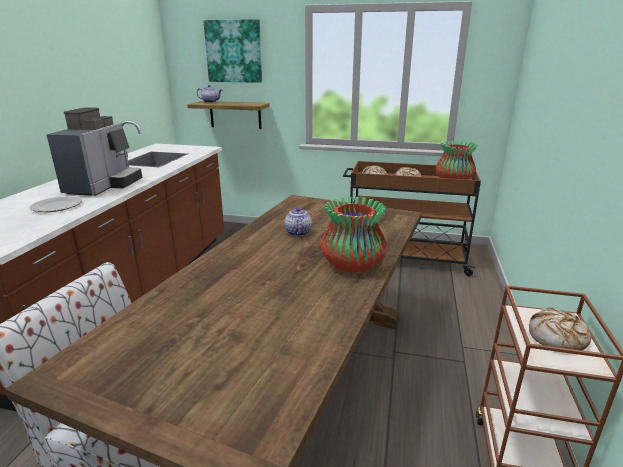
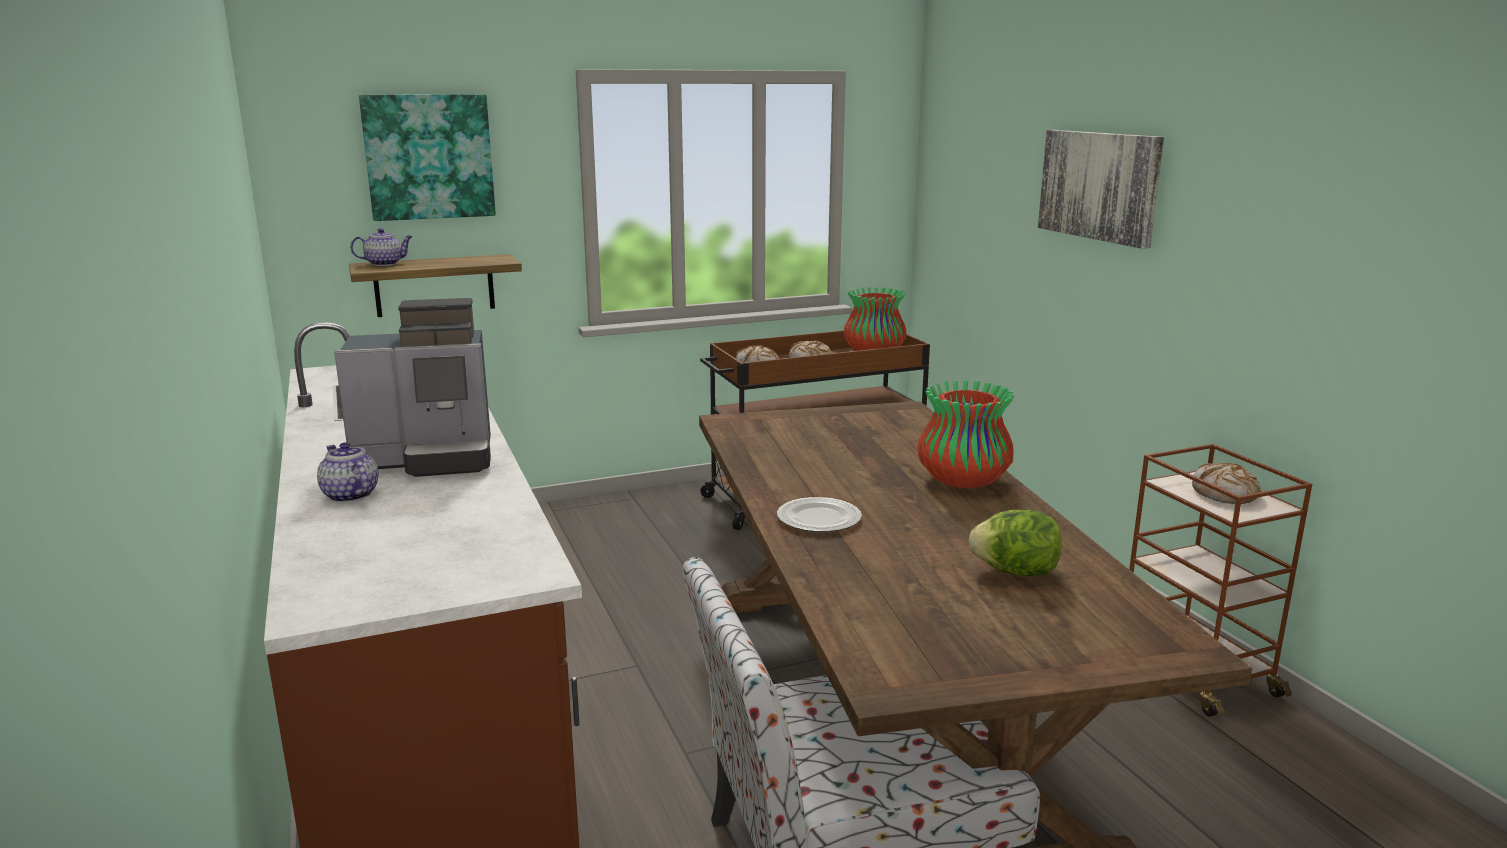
camera: 35 degrees left, 5 degrees down
(56, 206) = (444, 506): plate -> plate (819, 519)
(104, 186) = (430, 458): coffee machine -> coffee machine turned 105 degrees clockwise
(264, 335) = (1015, 572): none -> lettuce
(297, 232) = (822, 462): teapot -> teapot (349, 495)
(581, 72) = (1099, 185): none -> picture

